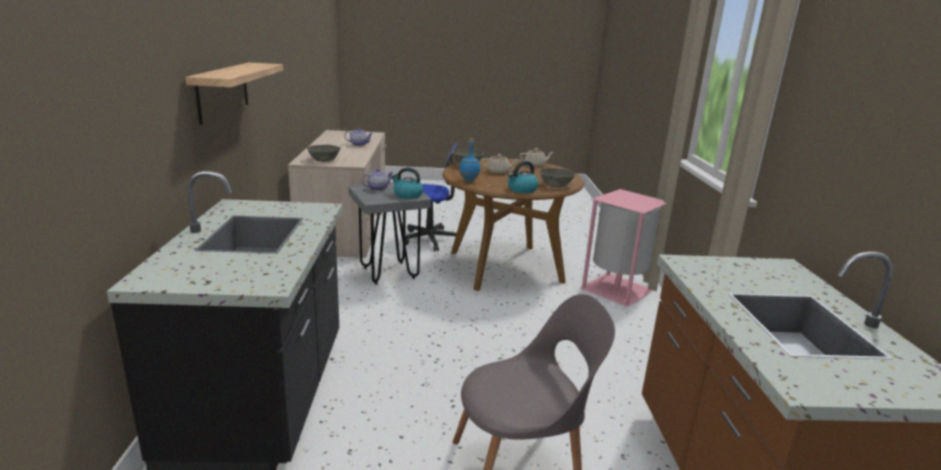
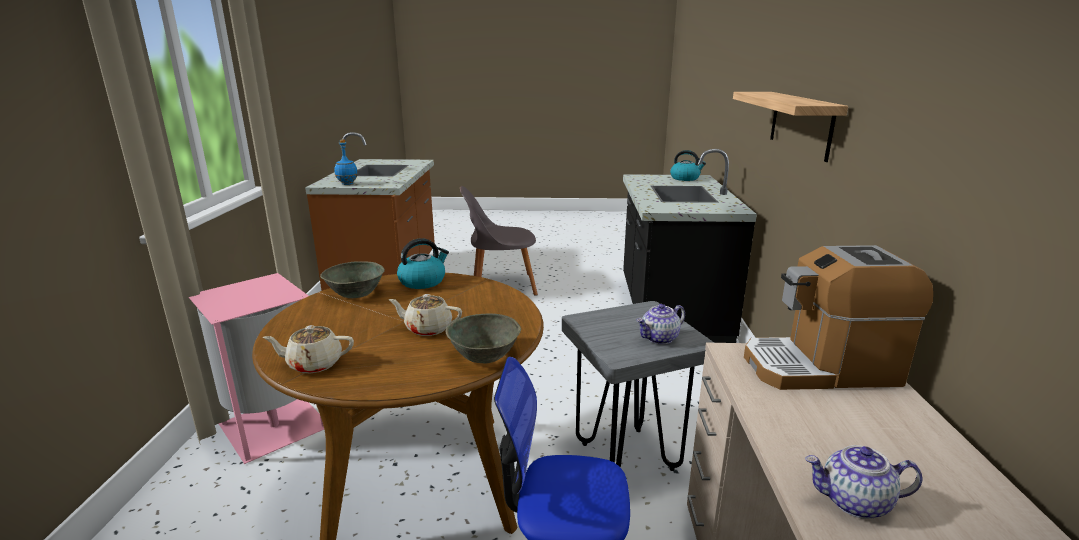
camera: 175 degrees left, 0 degrees up
(324, 160) = (821, 367): grey bowl -> coffee machine
(407, 195) = (601, 322): kettle -> kettle (685, 178)
(469, 180) = (497, 299): blue bottle -> blue bottle (347, 184)

